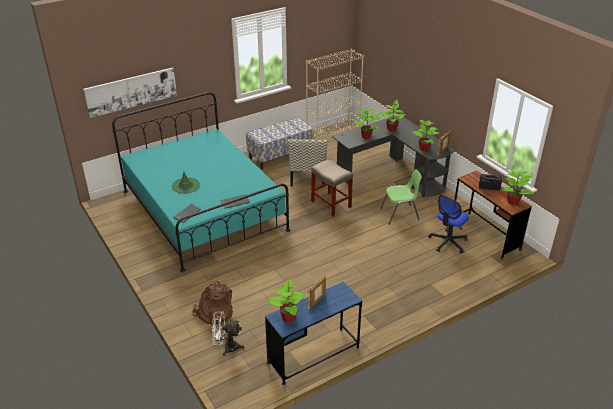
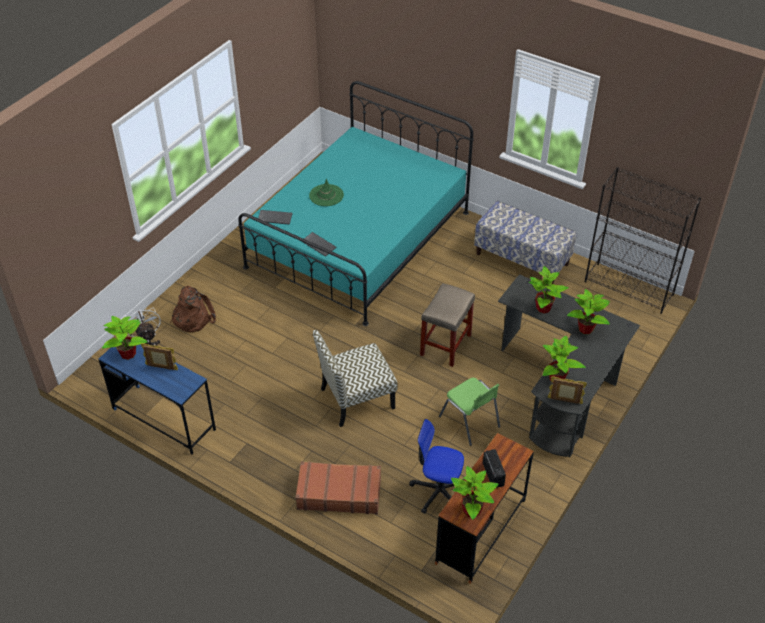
camera: 65 degrees right, 10 degrees up
(131, 91) = (380, 64): picture -> none
(308, 176) = (492, 302): chair -> chair (356, 399)
(333, 131) = (629, 288): beige bookcase -> black bookcase
(430, 283) = (339, 493): none -> brown suitcase

